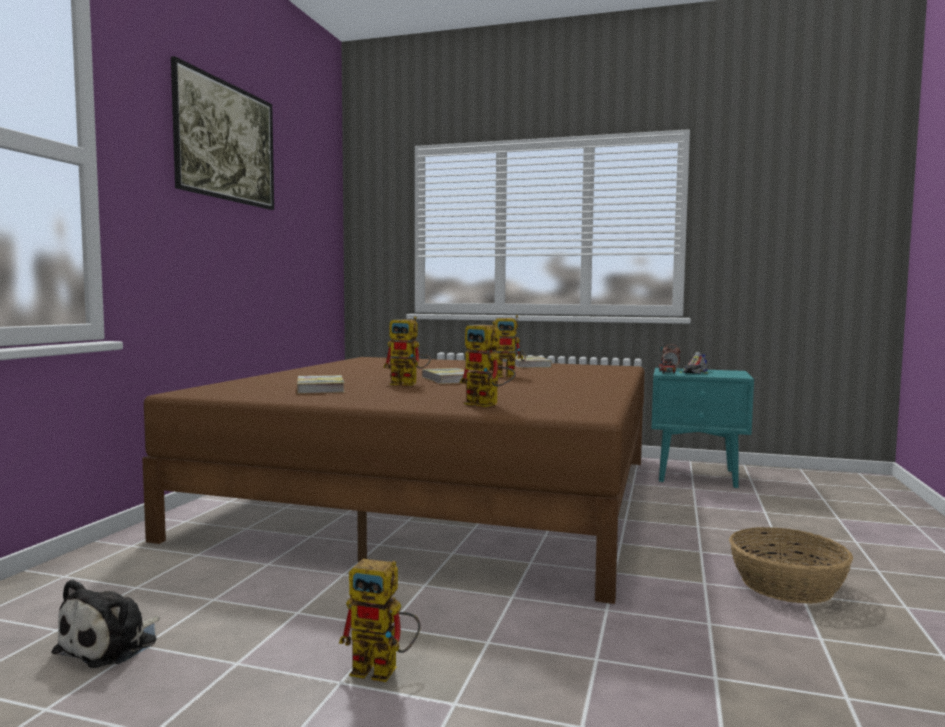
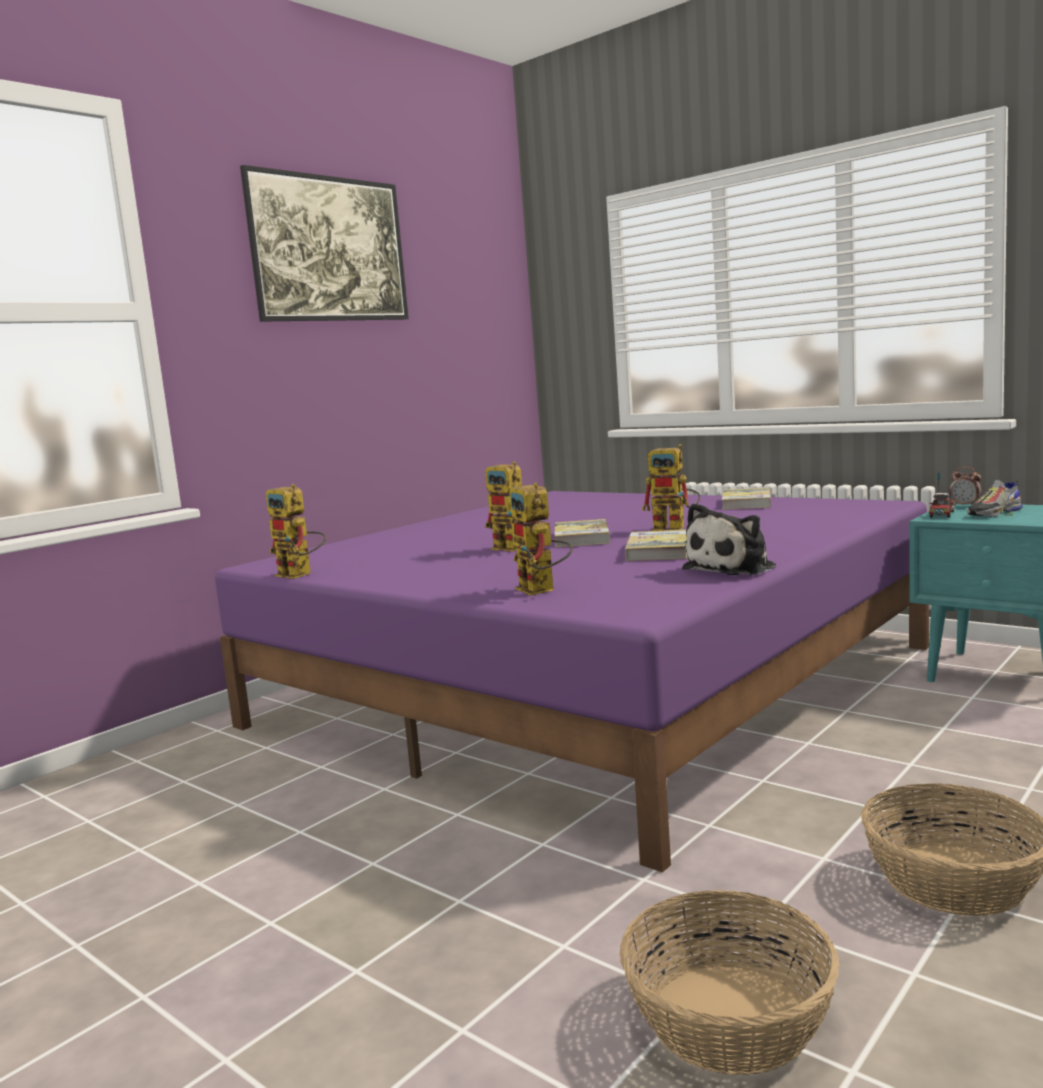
camera: 25 degrees right, 5 degrees up
(112, 645) = (116, 845): plush toy -> plush toy (734, 568)
(320, 388) = (402, 557): book -> book (658, 550)
(384, 670) = (322, 917): toy robot -> toy robot (301, 575)
(444, 495) = (593, 686): brown bed -> purple bed
(747, 683) = (728, 1018): none -> basket

